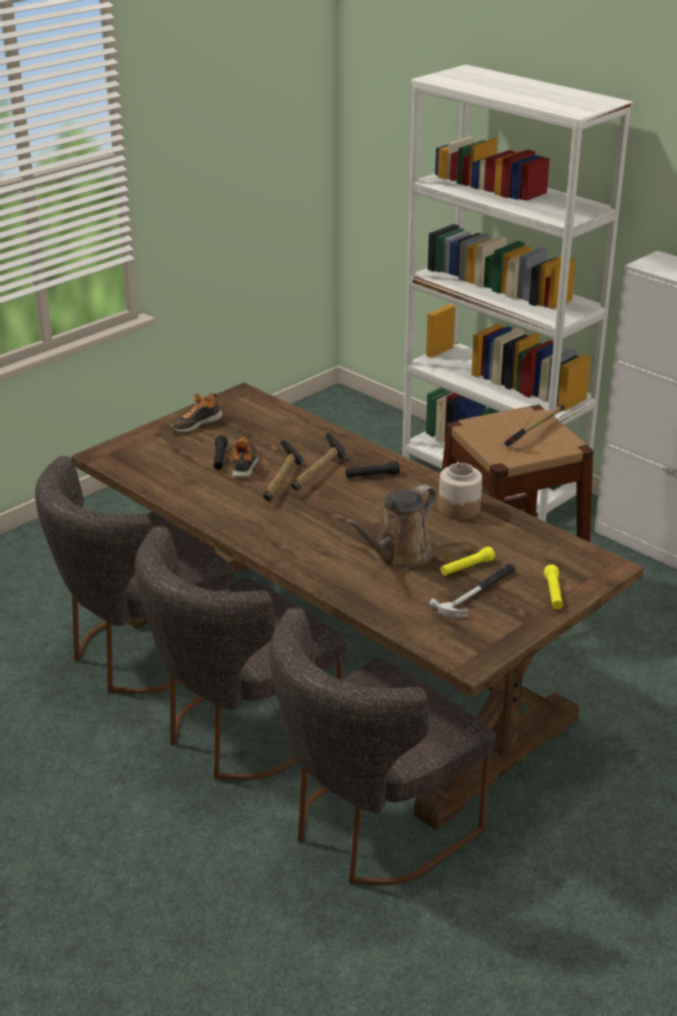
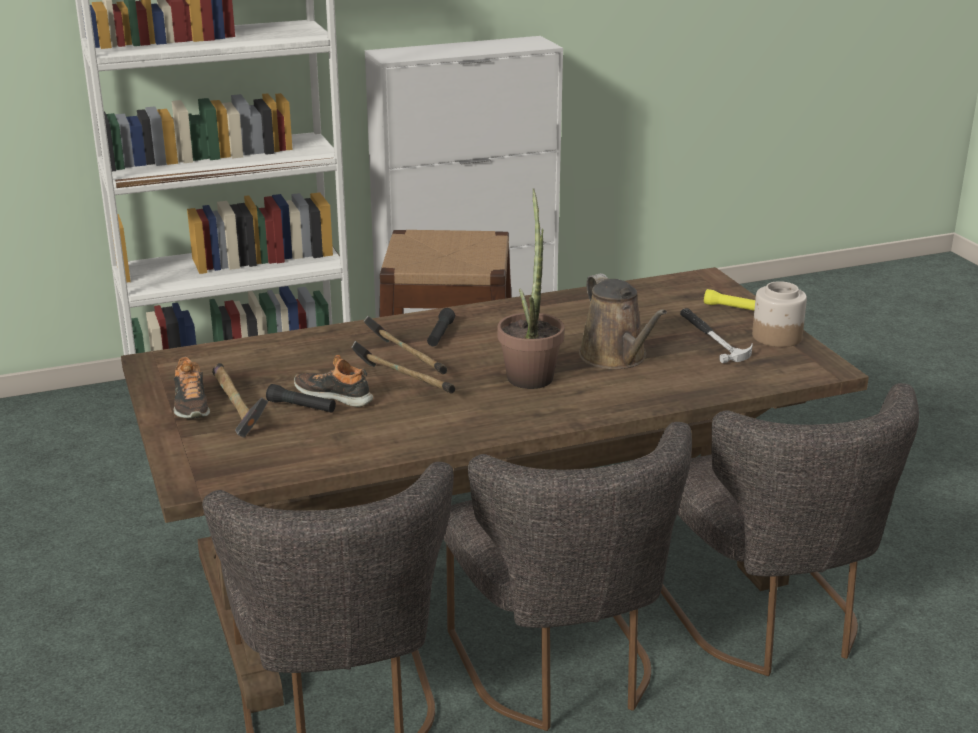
camera: 65 degrees left, 5 degrees down
(338, 526) = (530, 373): none -> potted plant
(459, 508) = (550, 311): jar -> jar (776, 337)
(467, 567) = (663, 332): yellow flashlight -> none
(534, 434) = (450, 245): hammer -> hammer (235, 410)

